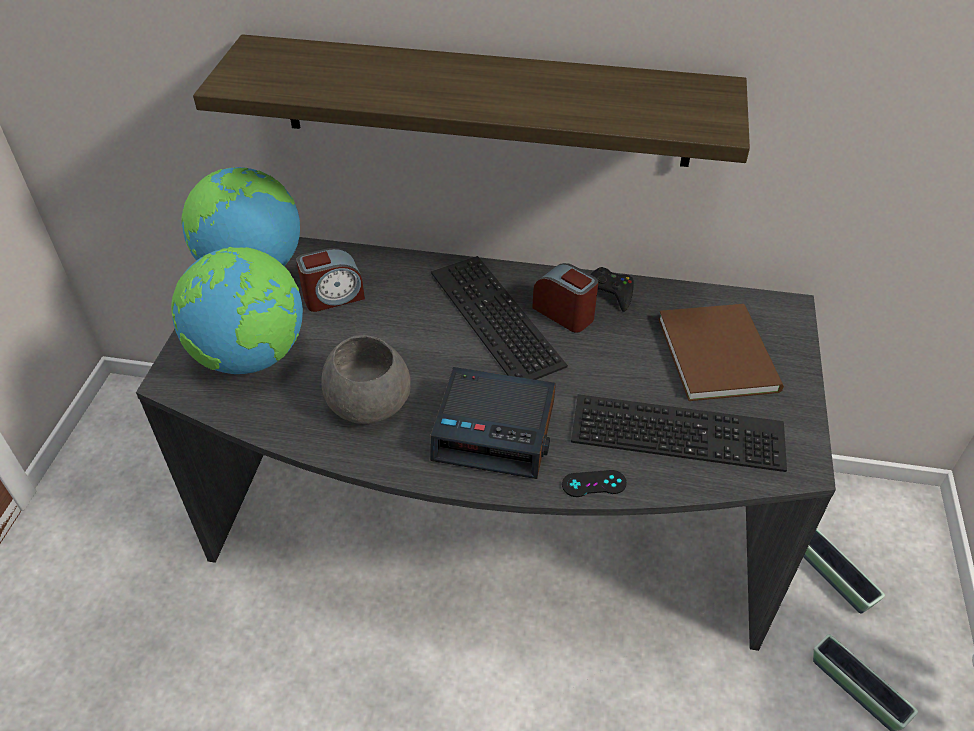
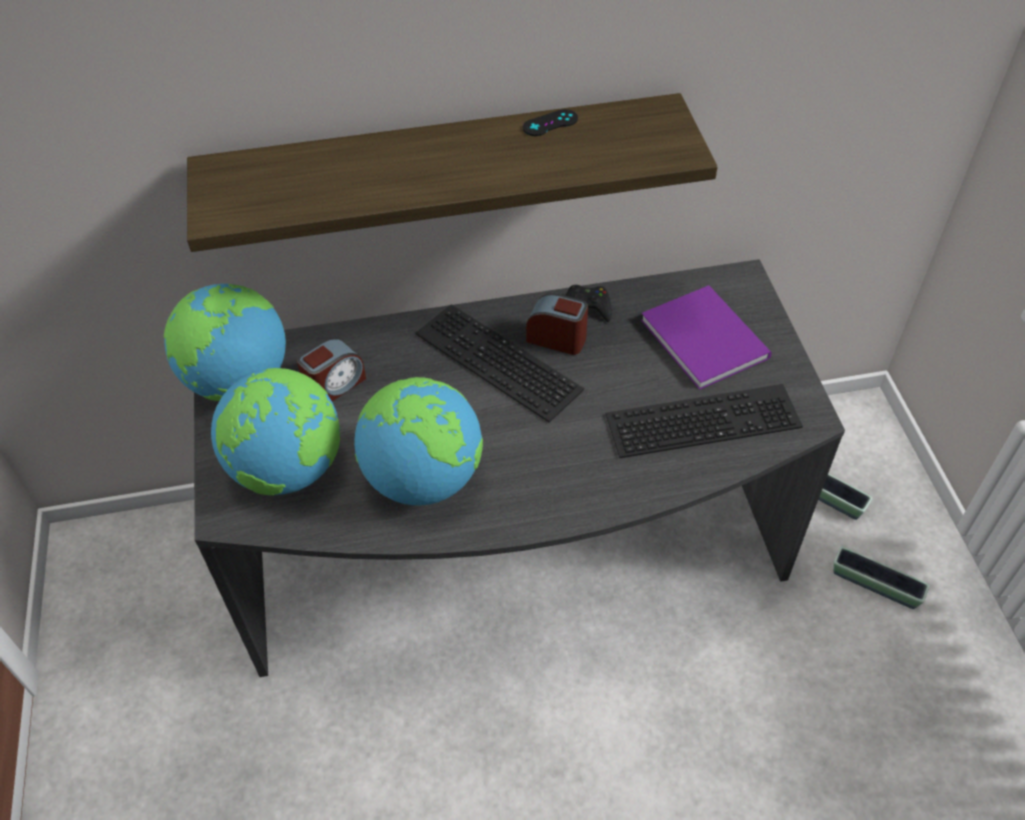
camera: 20 degrees left, 5 degrees up
(368, 401) = (423, 478): grey bowl -> globe
(495, 431) = (551, 468): alarm clock -> none
(594, 484) = (655, 489): black game controller -> black game controller (550, 123)
(719, 351) = (704, 335): brown book -> purple book

